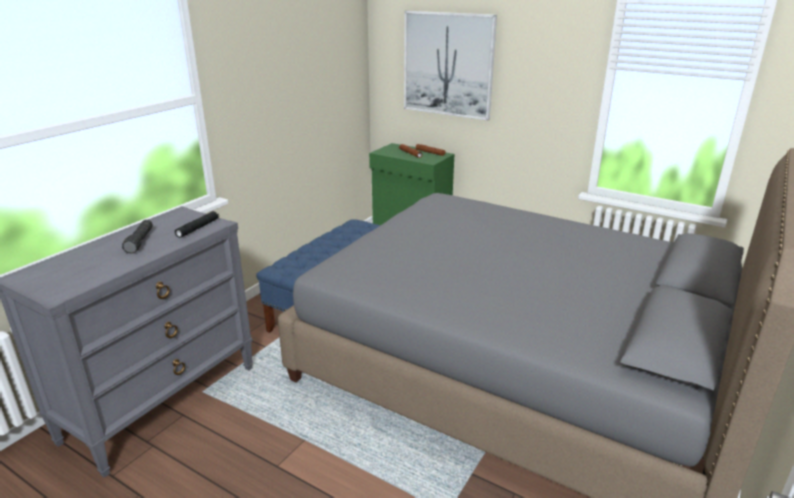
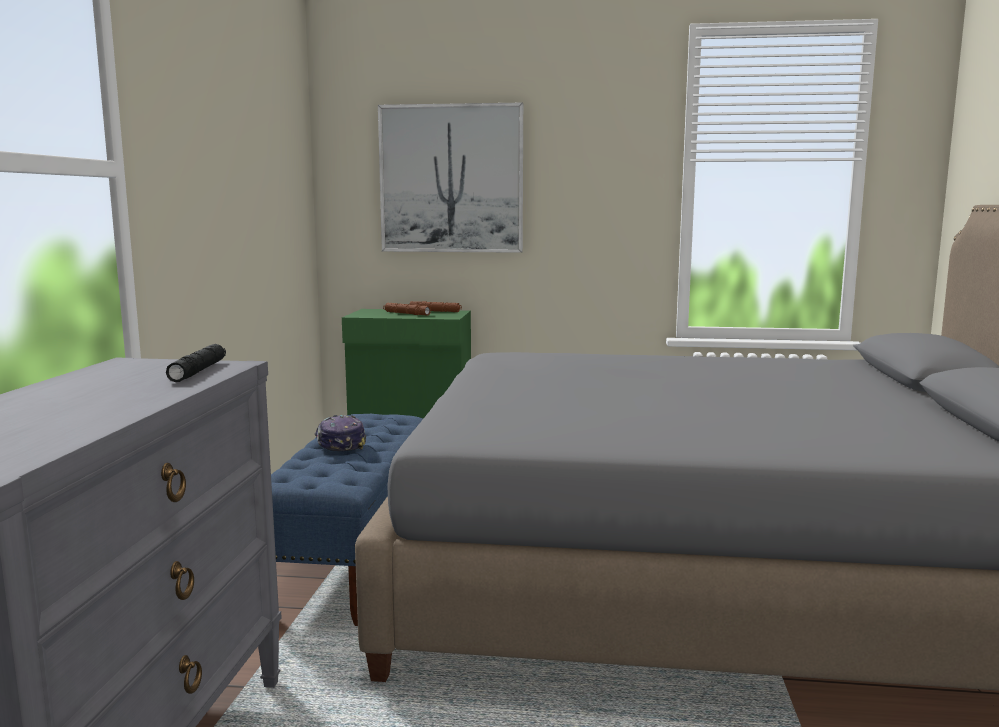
camera: 25 degrees left, 15 degrees down
(140, 242) = (92, 394): black flashlight -> none
(325, 244) = (340, 444): none -> cap

